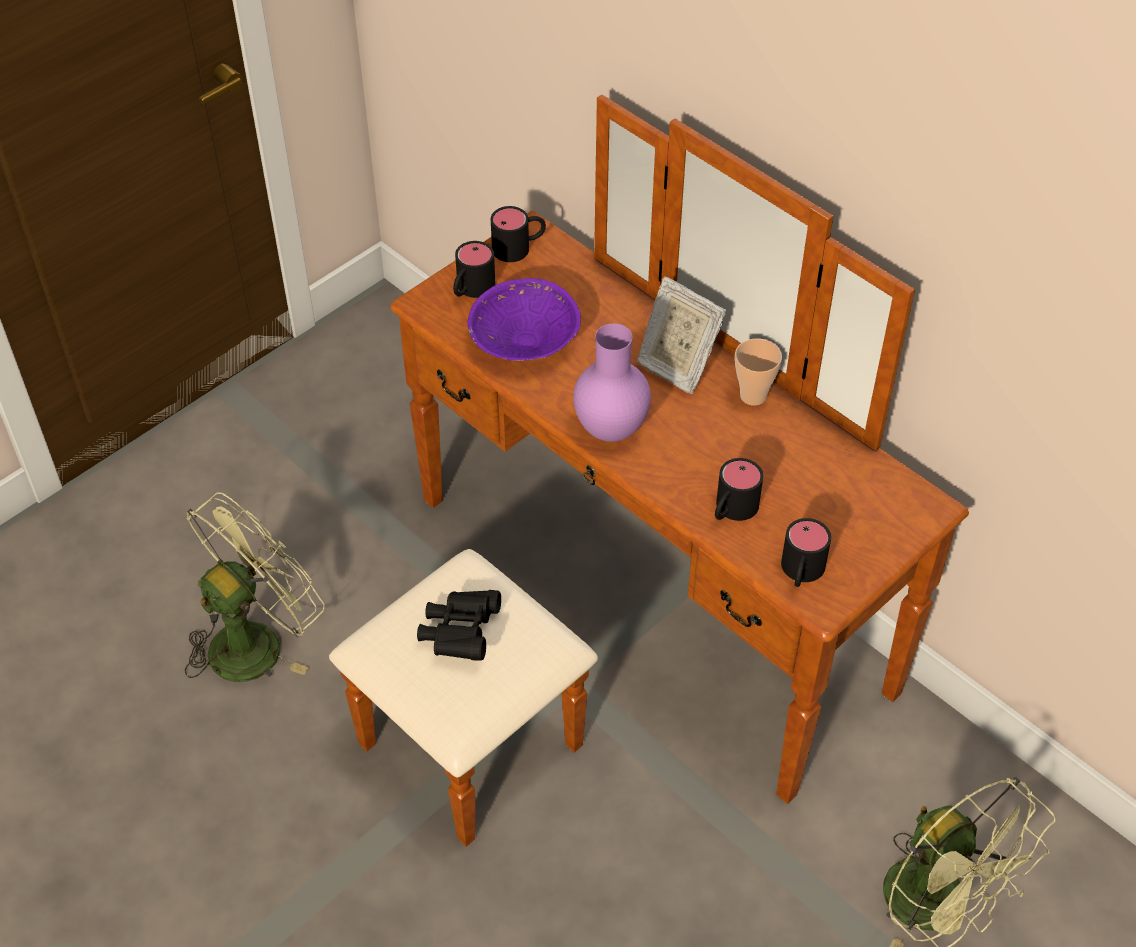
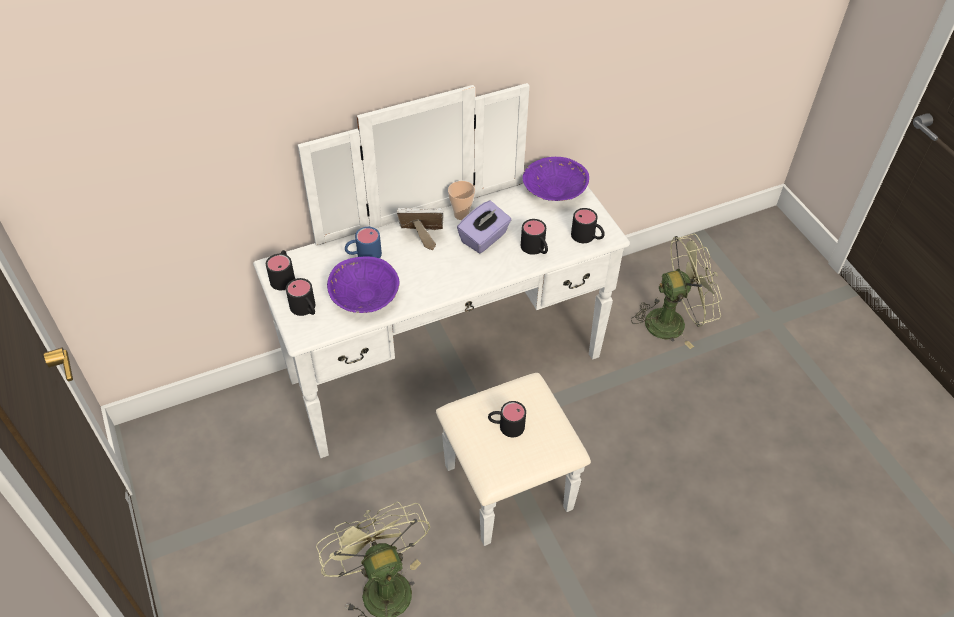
camera: 70 degrees left, 0 degrees up
(460, 633) = (506, 426): black binoculars -> black mug
(604, 313) = (363, 255): none -> blue mug
(612, 429) = (455, 279): purple vase -> none
(613, 628) = (461, 393): brown dresser -> white dresser
(676, 365) = (422, 237): picture frame -> picture frame turned 150 degrees counterclockwise
(717, 439) = (484, 238): none -> purple tissue box
(883, 498) = (553, 191): none -> purple bowl

